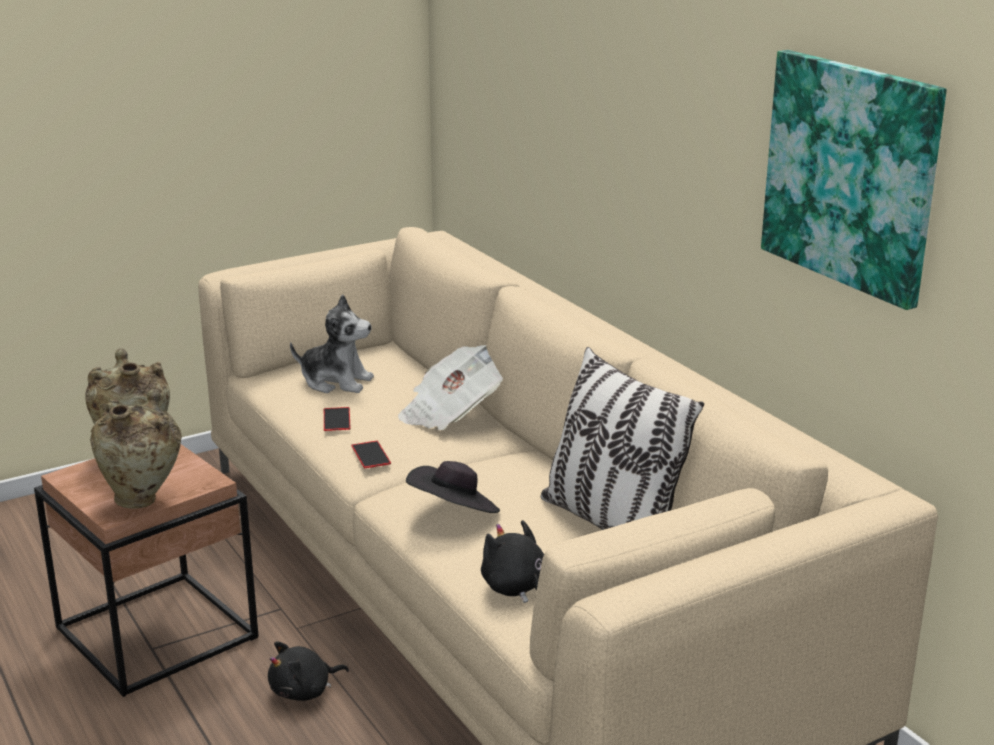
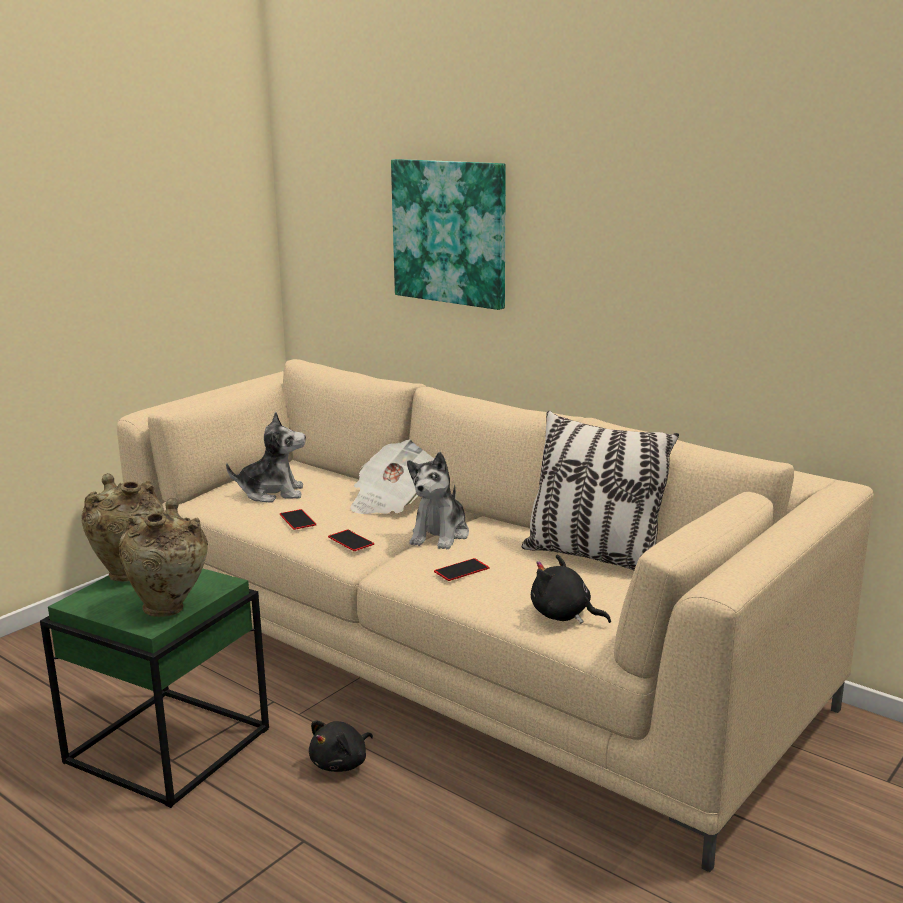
camera: 20 degrees left, 5 degrees down
(157, 632) = (168, 744): brown side table -> green side table
(454, 512) = (461, 570): black hat -> phone
(470, 465) = (440, 535): none -> plush toy
(851, 174) = (761, 237): picture -> picture (450, 232)

